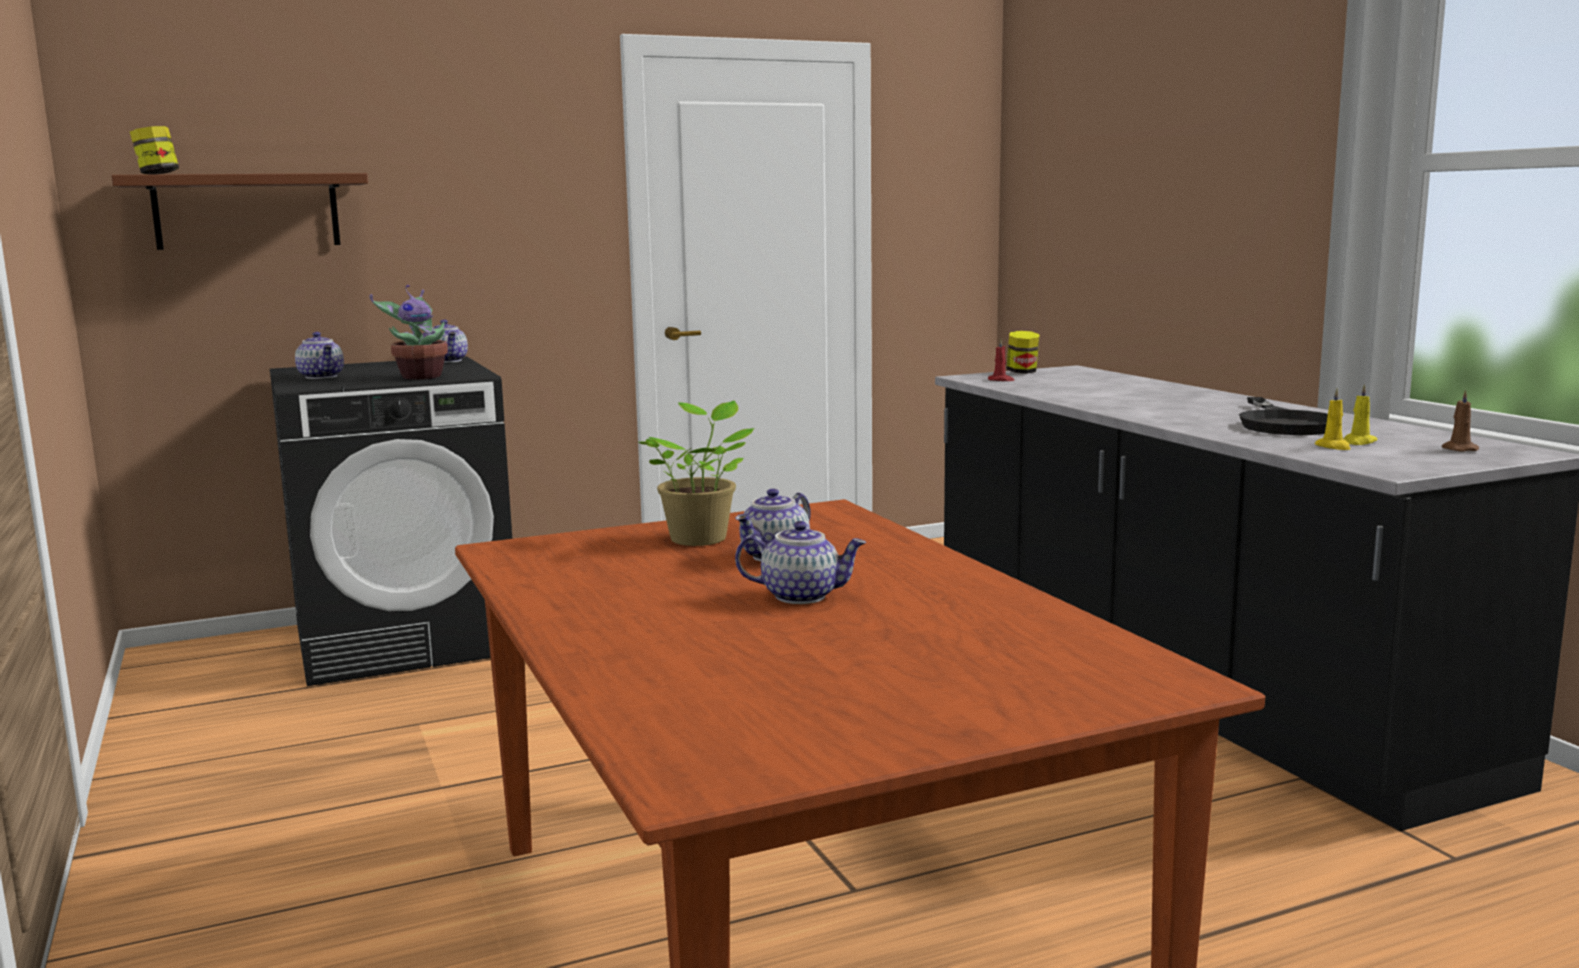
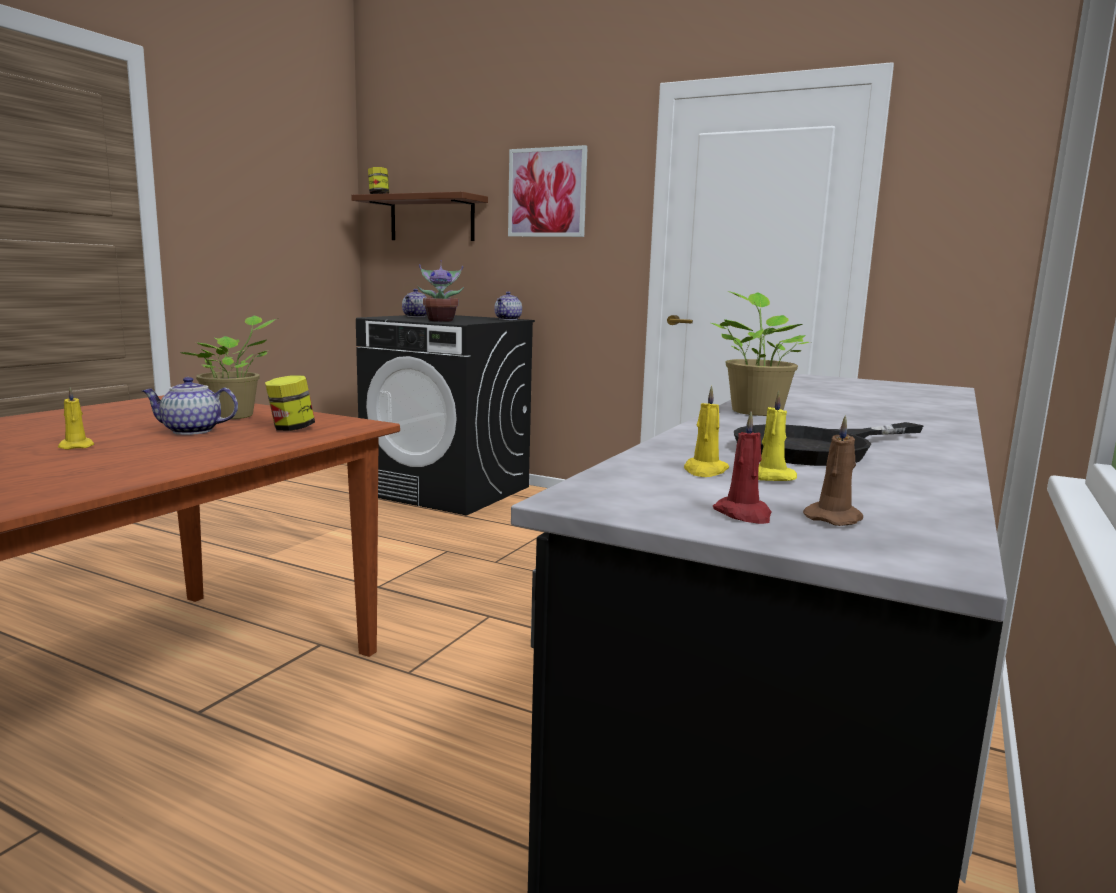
camera: 50 degrees right, 0 degrees up
(467, 171) = (547, 192): none -> picture
(801, 595) = (76, 446): teapot -> yellow candle
(1001, 380) = (813, 381): red candle -> red candle (744, 514)
(1022, 372) = (874, 381): jar -> jar (291, 429)
(1132, 410) = (755, 411): none -> potted plant

